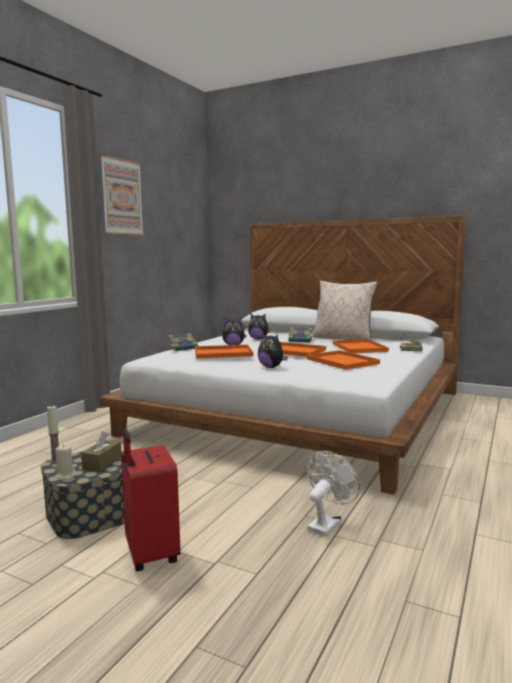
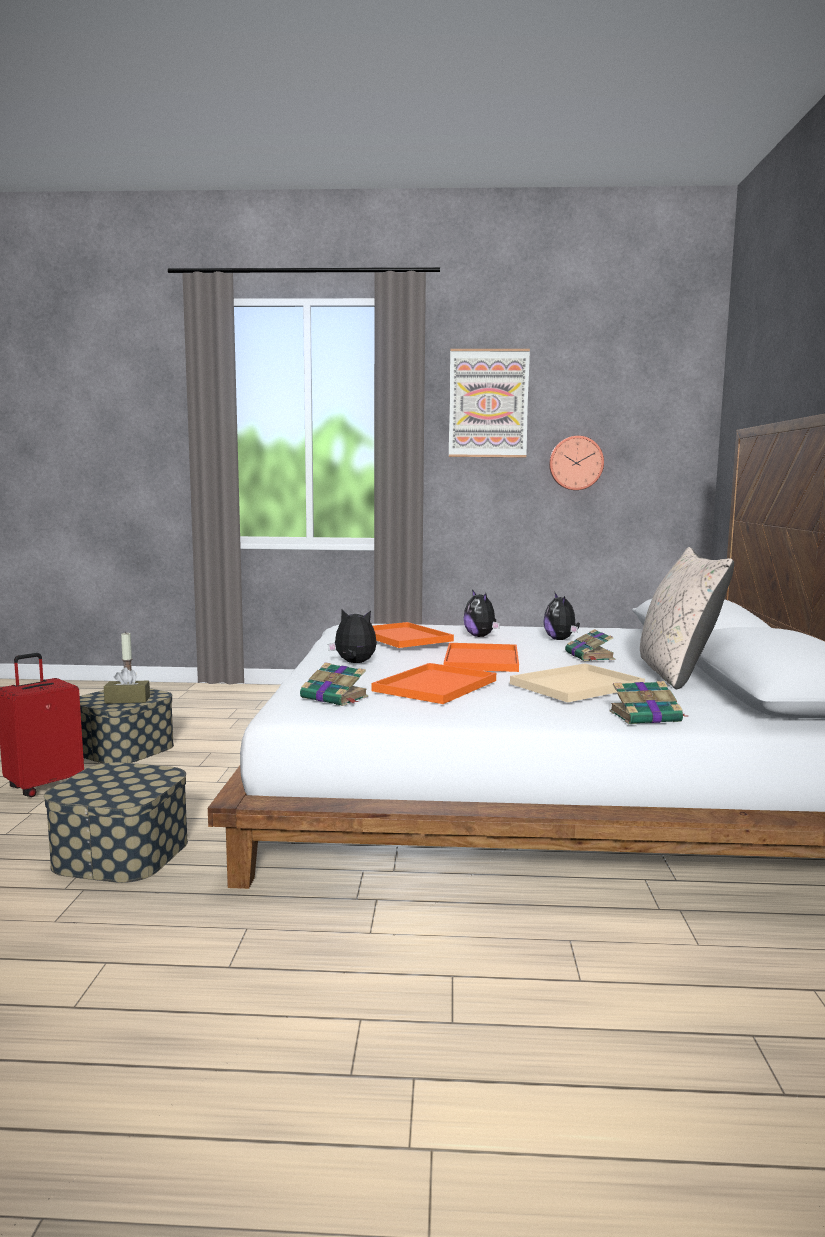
camera: 65 degrees right, 0 degrees up
(66, 476) = (91, 697): beige candle -> none
(162, 239) = (575, 463): none -> wall clock
(183, 348) = (415, 623): book -> book (335, 697)
(271, 367) = (354, 663): plush toy -> plush toy turned 90 degrees clockwise
(327, 524) = (121, 853): white fan -> storage box
(360, 347) = (576, 686): orange tray -> beige tray

